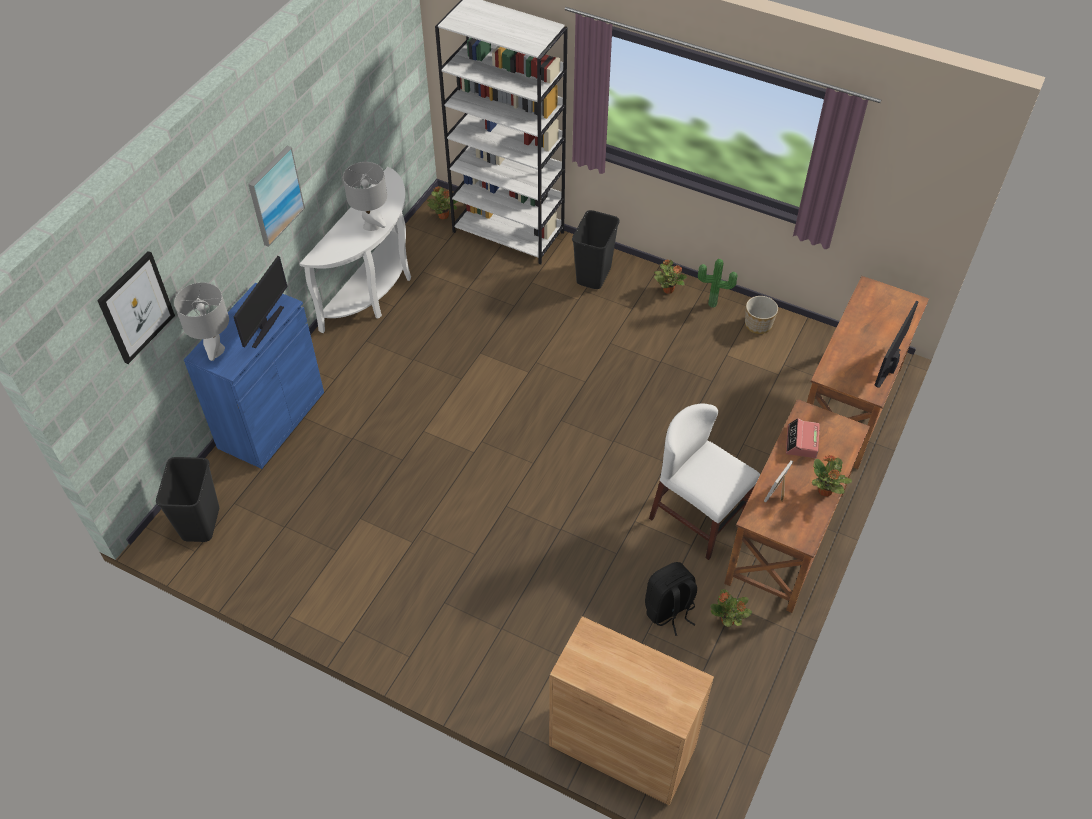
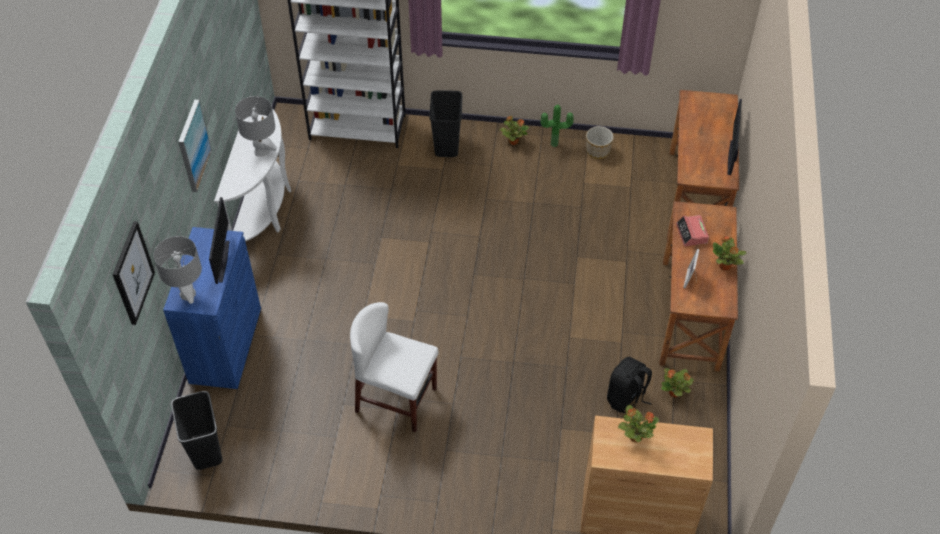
camera: 20 degrees left, 0 degrees up
(443, 216) = (294, 127): potted plant -> potted plant (635, 436)
(697, 519) = (617, 321): white chair -> white chair (396, 400)

